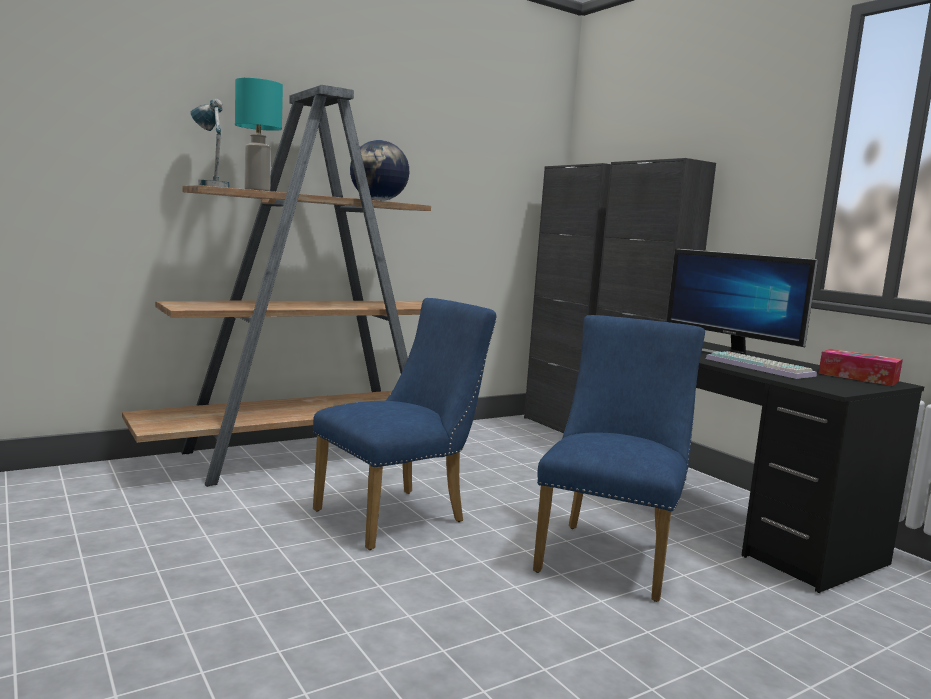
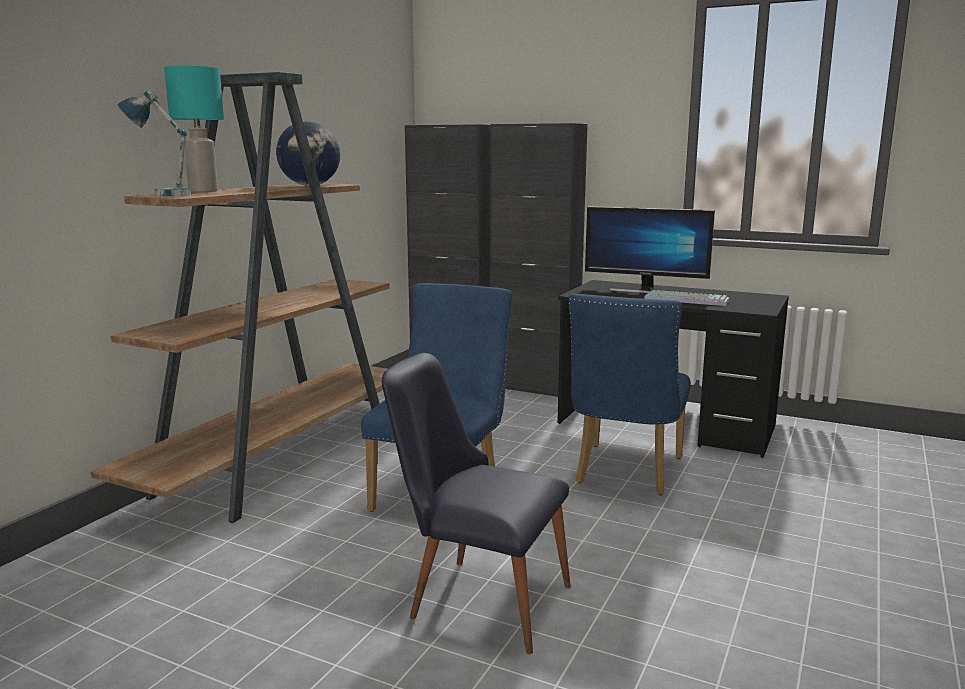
camera: 30 degrees left, 5 degrees up
(286, 610) = (477, 597): none -> black chair
(610, 555) = (625, 473): blue chair -> blue chair turned 150 degrees counterclockwise
(858, 377) = (748, 296): tissue box -> none

